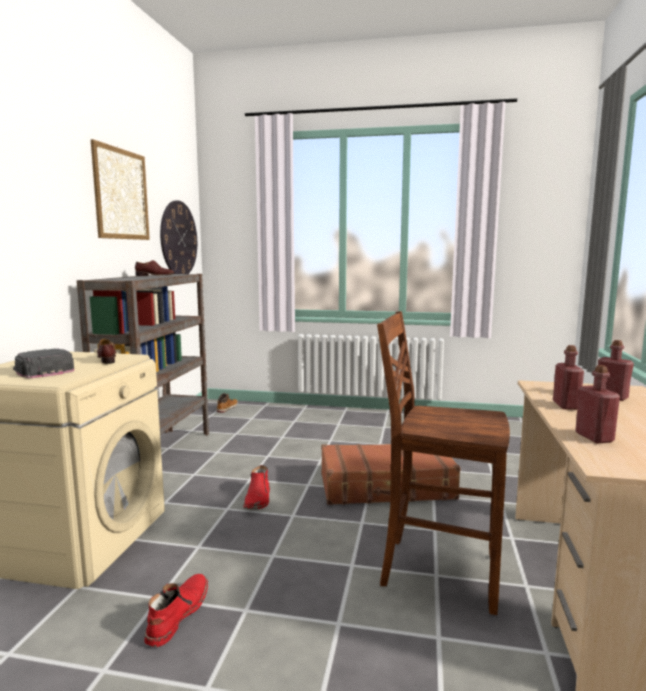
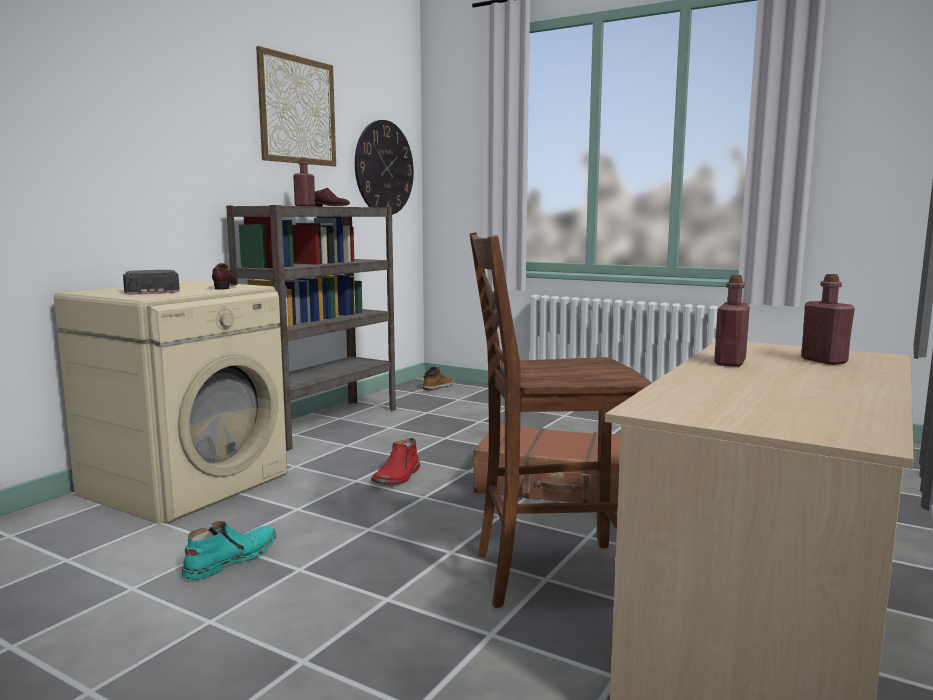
camera: 20 degrees right, 0 degrees up
(177, 614) = (230, 560): red boot -> turquoise boot
(437, 571) = (551, 575): brown chair -> brown chair turned 45 degrees counterclockwise
(594, 437) = (697, 388): red bottle -> red bottle (305, 206)

